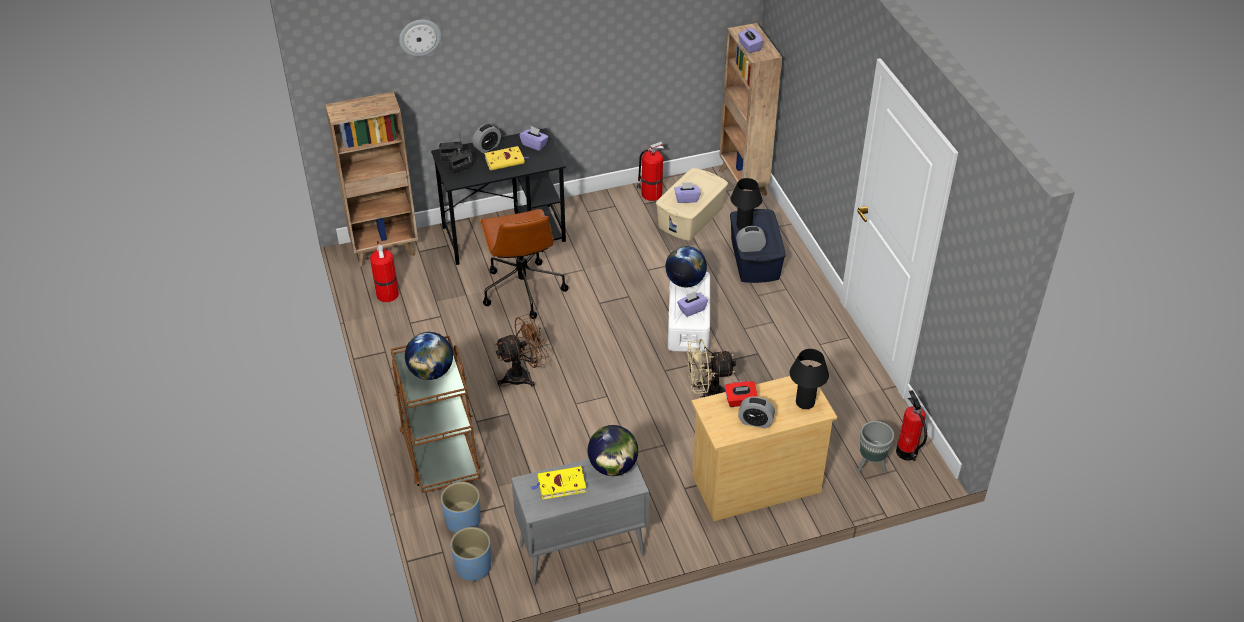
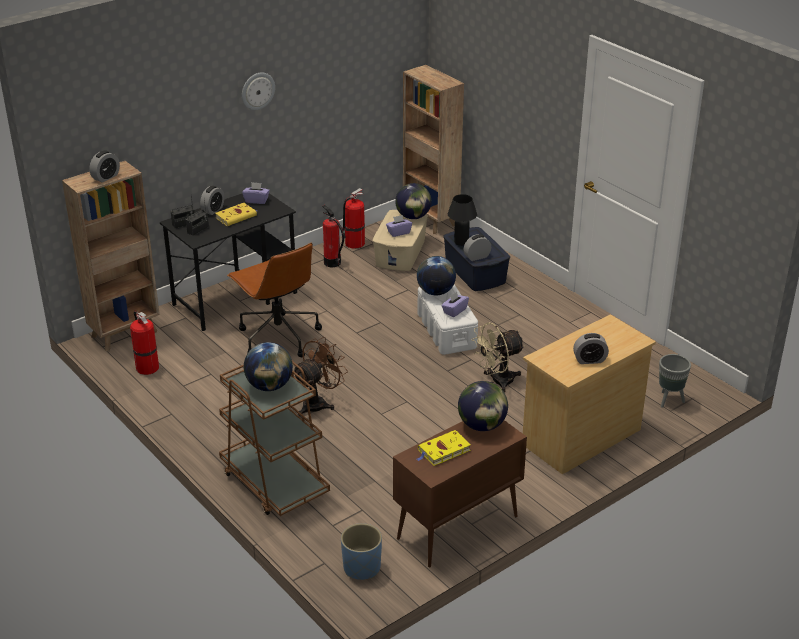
camera: 20 degrees left, 10 degrees down
(365, 110) = (106, 177): none -> alarm clock
(420, 37) = (145, 101): wall clock -> wall clock (257, 90)
(462, 521) = (329, 533): blue planter -> none
(580, 551) = (456, 528): grey cabinet -> brown cabinet
(711, 182) = (413, 217): none -> globe
(740, 401) = (566, 348): red tissue box -> none
(749, 47) = (431, 80): purple tissue box -> none
(805, 402) = (622, 337): black table lamp -> none
(906, 452) = (692, 383): fire extinguisher -> fire extinguisher (332, 263)

